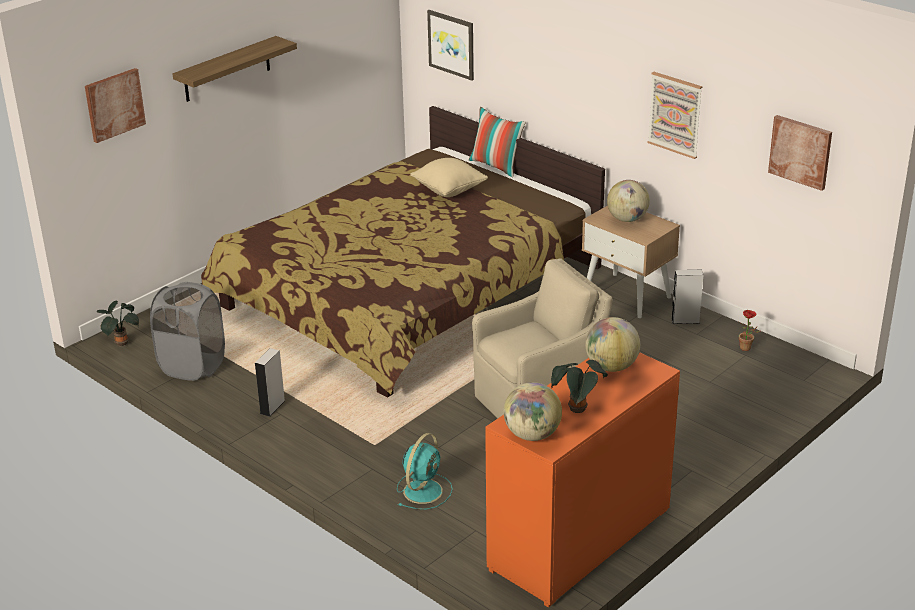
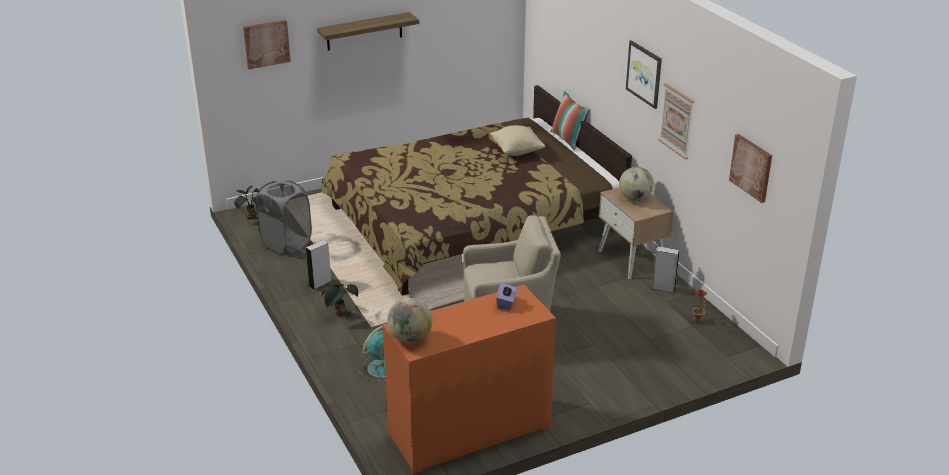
camera: 20 degrees right, 0 degrees up
(451, 44) = (552, 39): picture -> picture (644, 74)
(577, 410) = (456, 329): potted plant -> potted plant (340, 314)
(611, 366) = (506, 303): globe -> purple tissue box

